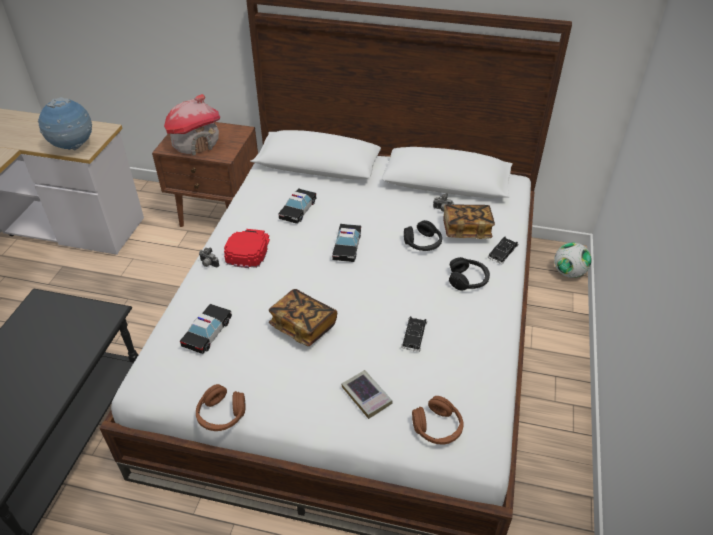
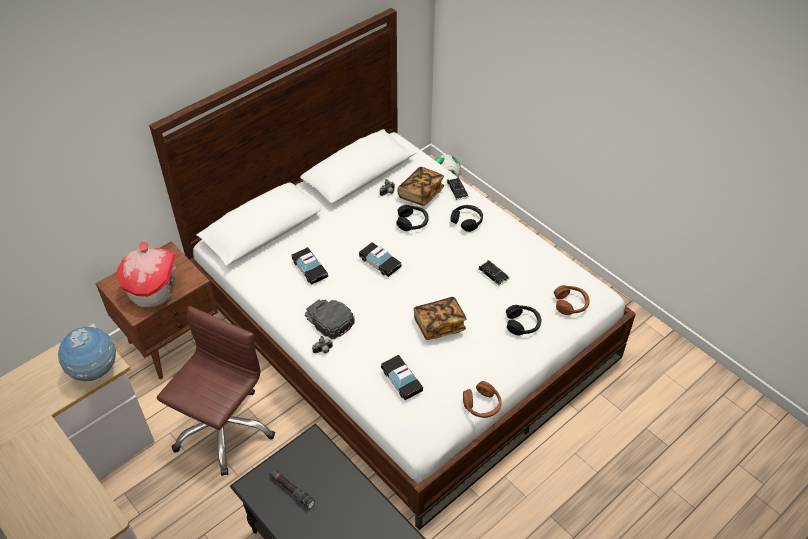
camera: 55 degrees left, 5 degrees up
(45, 328) = (291, 490): none -> black flashlight
(155, 285) = (223, 429): none -> brown office chair
(248, 249) = (329, 319): red cap -> black cap
(366, 396) = (522, 324): book -> black headphones

